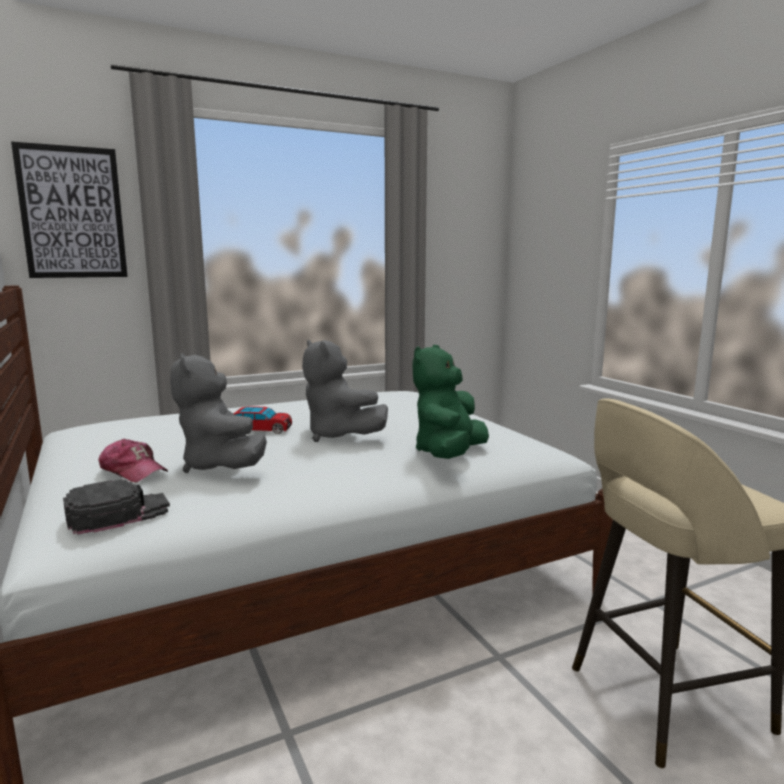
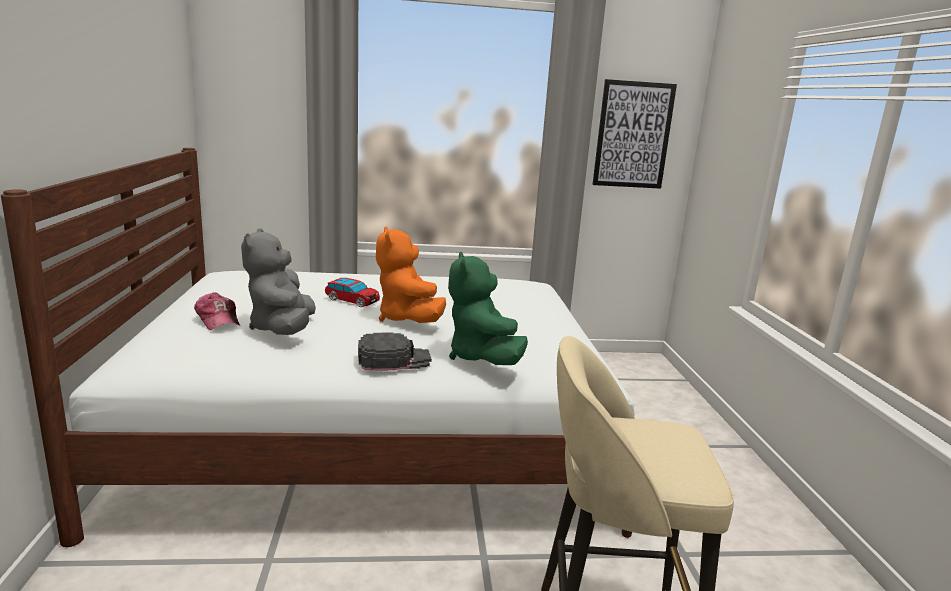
camera: 20 degrees right, 5 degrees up
(72, 213) = (253, 84): picture -> picture (633, 135)
(117, 513) = (173, 353): black cap -> black cap (393, 359)
(339, 436) = (407, 319): grey plush toy -> orange plush toy
(449, 454) = (481, 357): green plush toy -> green plush toy turned 60 degrees counterclockwise

